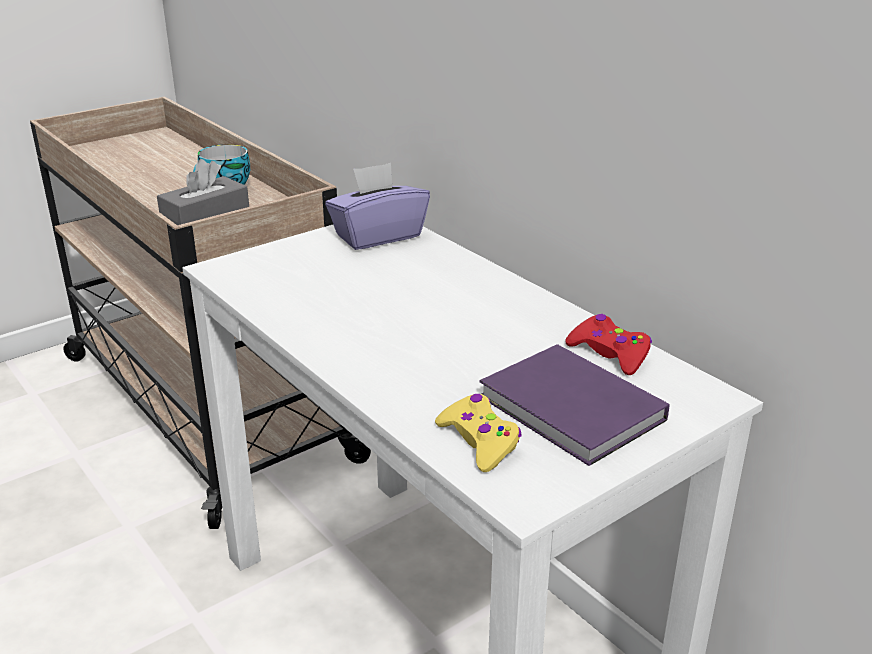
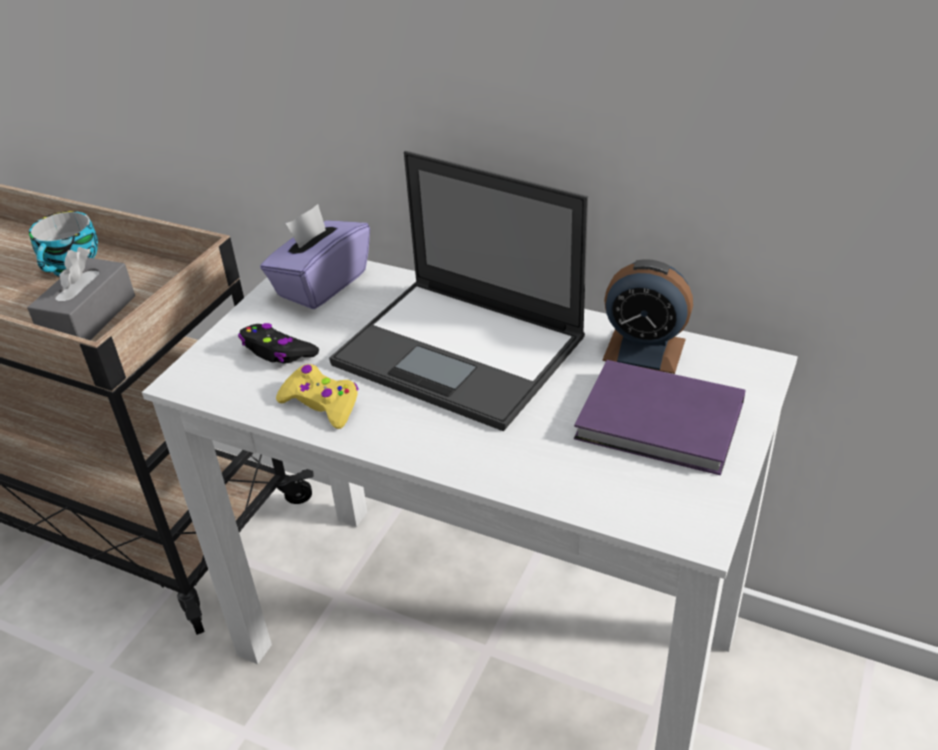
camera: 25 degrees left, 10 degrees up
(301, 269) = (278, 351): none -> black game controller
(445, 309) = (462, 352): none -> laptop
(479, 441) = (613, 487): yellow game controller -> yellow game controller (321, 404)
(609, 353) = (644, 350): red game controller -> alarm clock

